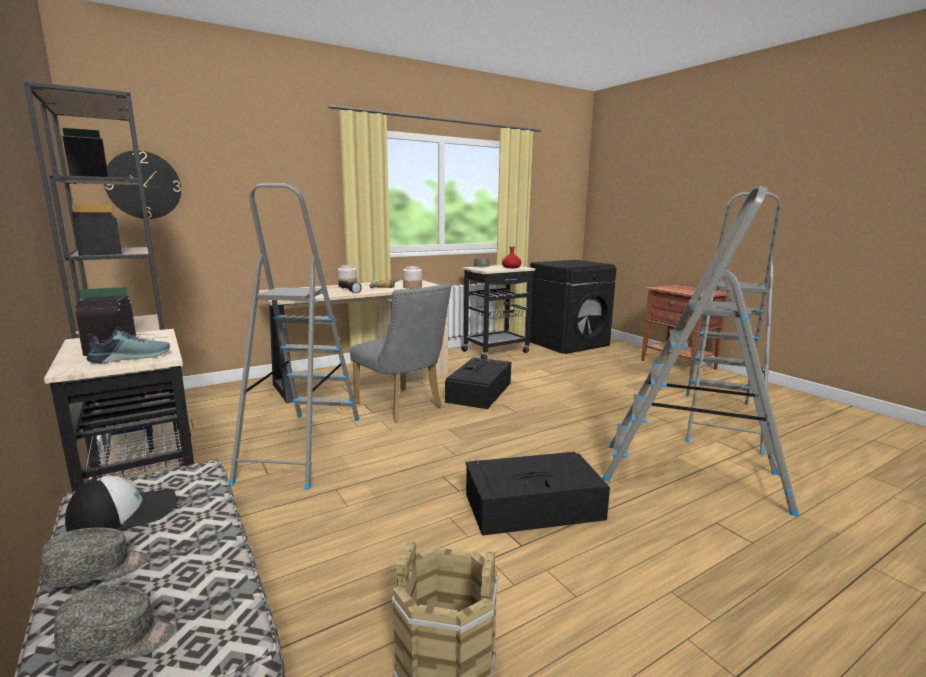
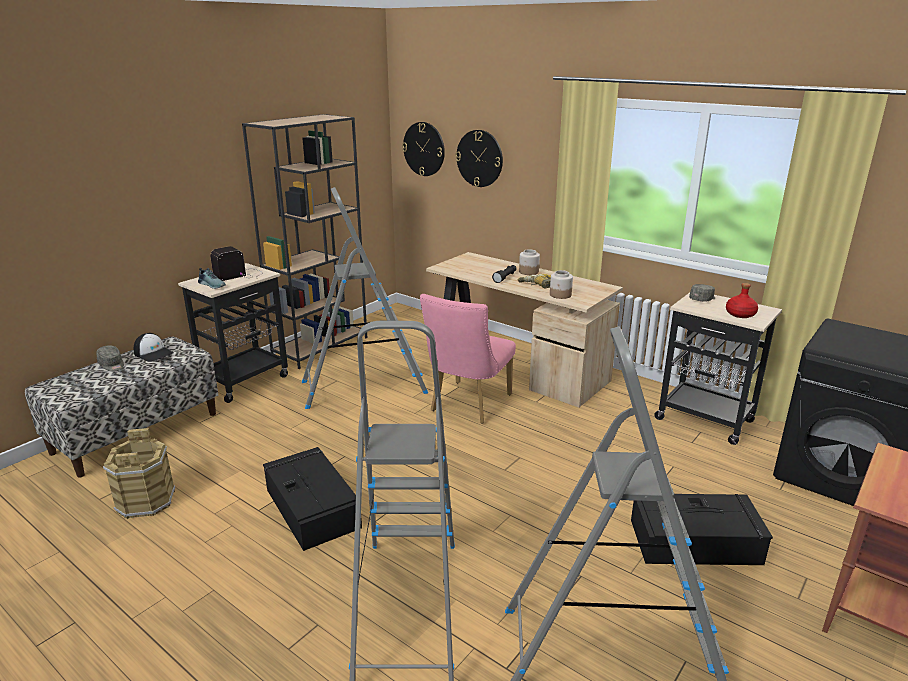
camera: 70 degrees right, 10 degrees up
(118, 640) = (71, 383): grey cap -> none
(236, 190) = (479, 158): none -> wall clock
(402, 407) = (467, 405): grey chair -> pink chair
(480, 392) = (544, 437): black storage box -> black storage box (697, 541)

